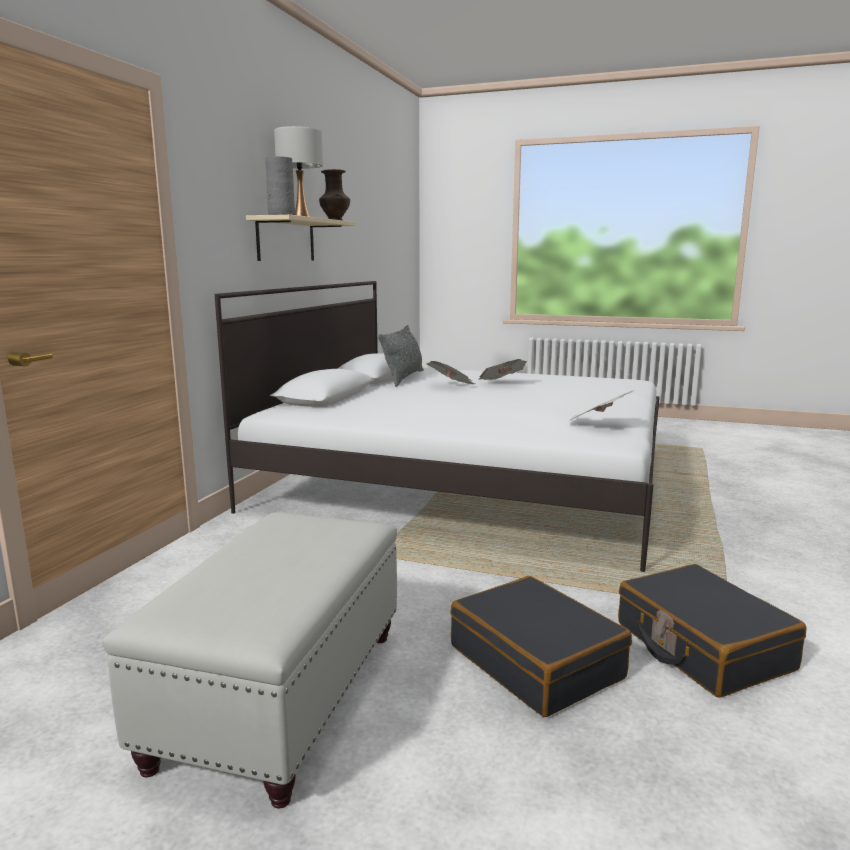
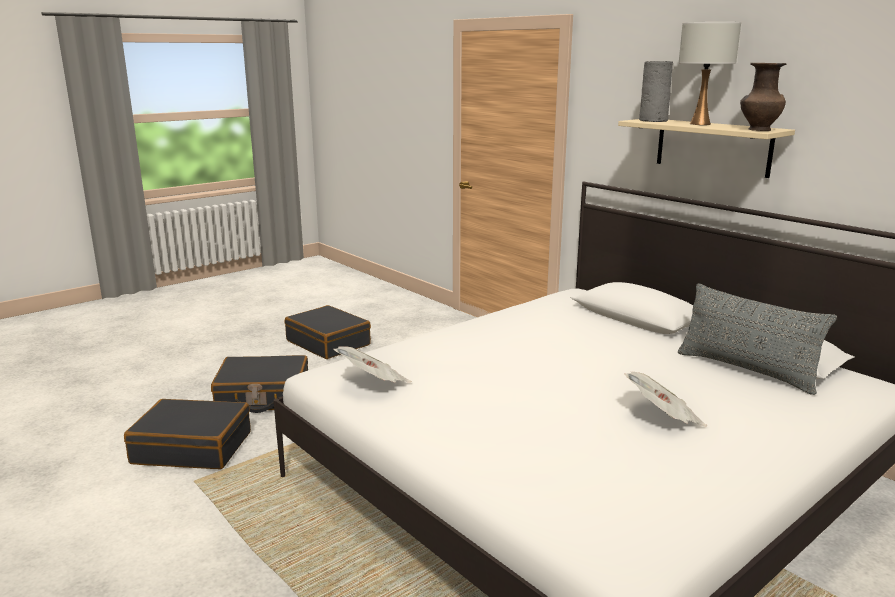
camera: 120 degrees right, 5 degrees up
(281, 697) = (328, 343): white ottoman -> black suitcase
(452, 386) = (660, 382): newspaper -> none

